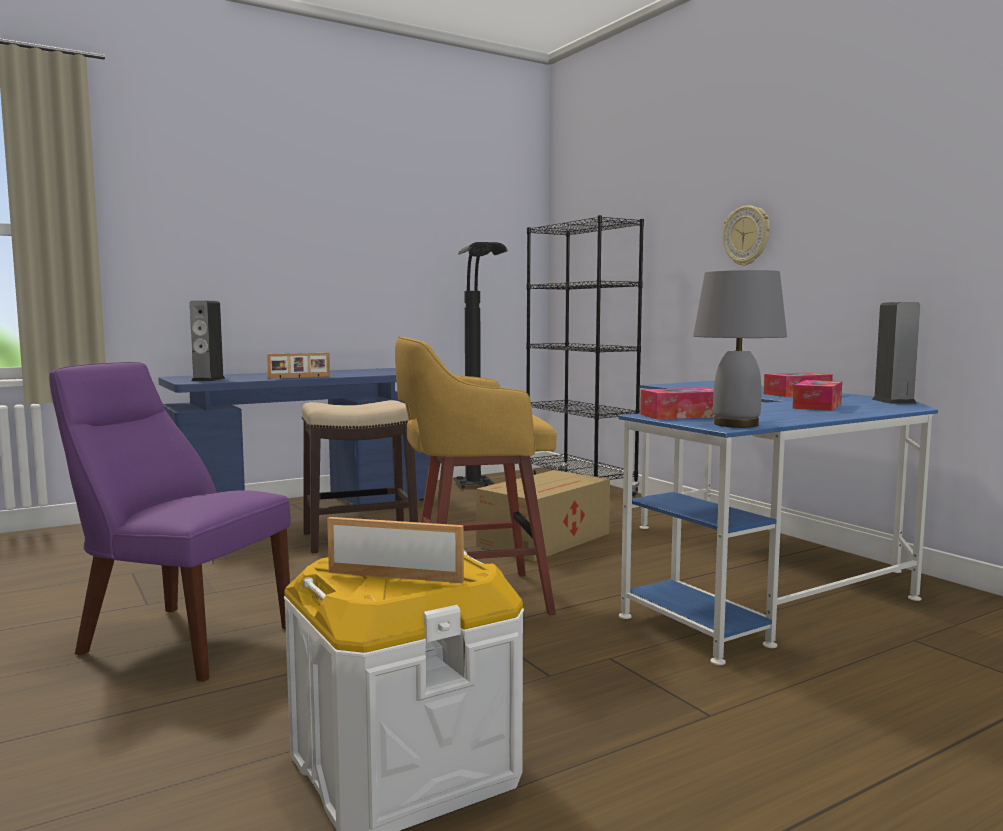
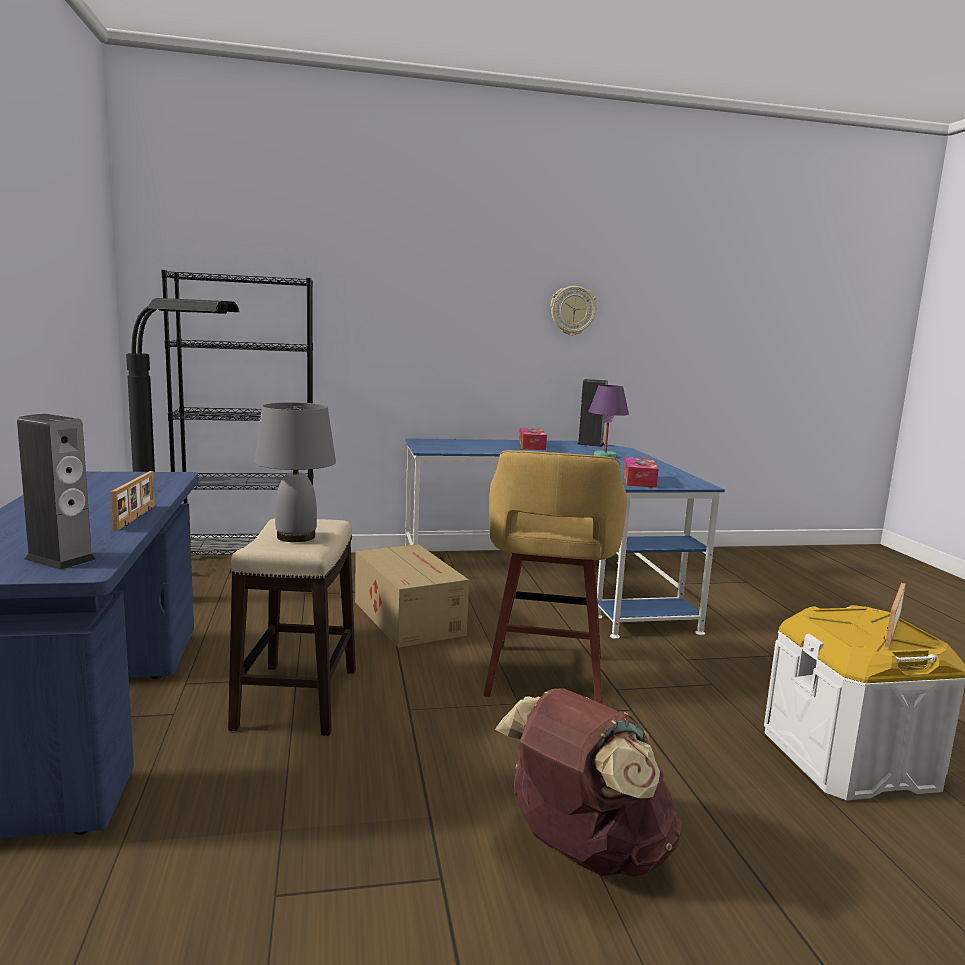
camera: 70 degrees left, 5 degrees up
(179, 639) = (584, 852): purple chair -> brown backpack
(735, 424) = (689, 481): grey table lamp -> grey table lamp (295, 537)
(747, 236) = (436, 314): wall clock -> wall clock (572, 310)
(817, 406) = (604, 456): tissue box -> purple table lamp

